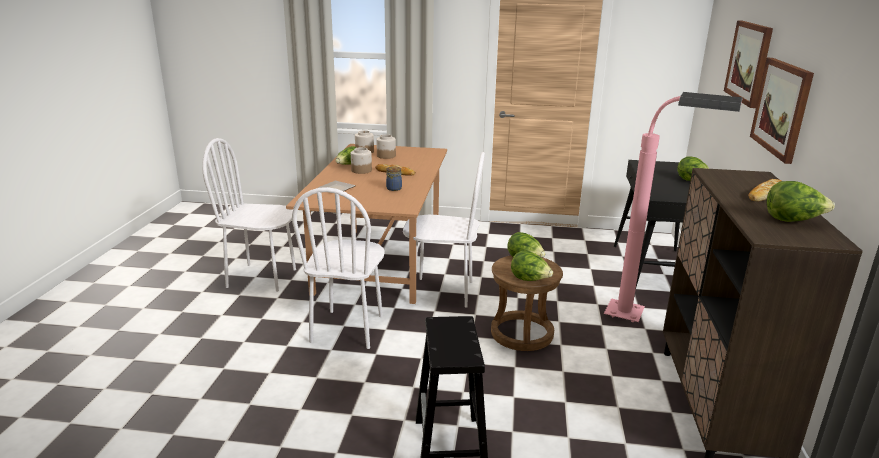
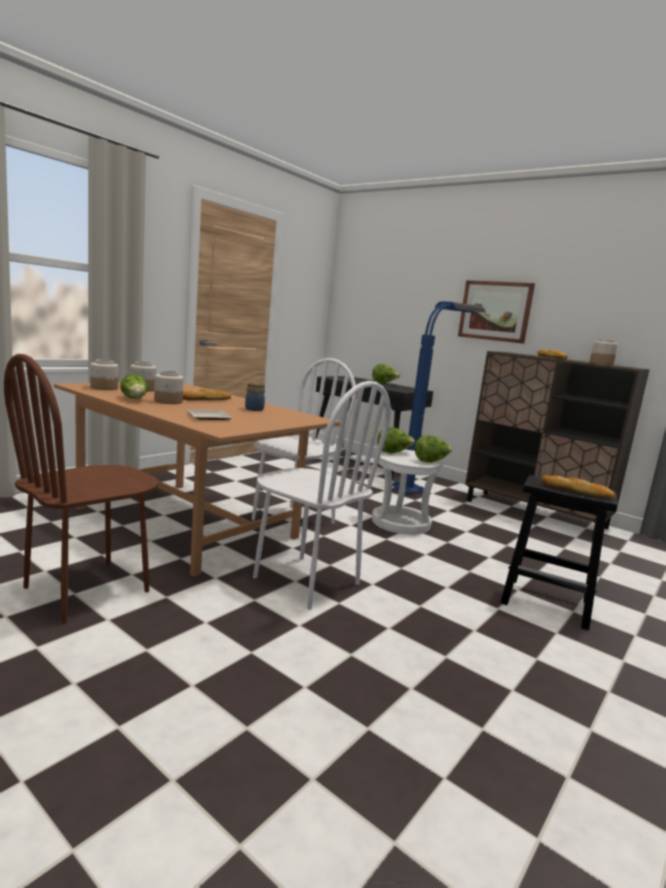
camera: 60 degrees left, 10 degrees down
(262, 277) = (87, 590): white chair -> brown chair
(445, 343) = (576, 491): none -> bread
(521, 333) = (400, 523): brown stool -> white stool
(649, 319) = (421, 488): pink floor lamp -> blue floor lamp
(748, 62) = (427, 288): picture -> none
(792, 220) = (601, 363): lettuce -> jar

